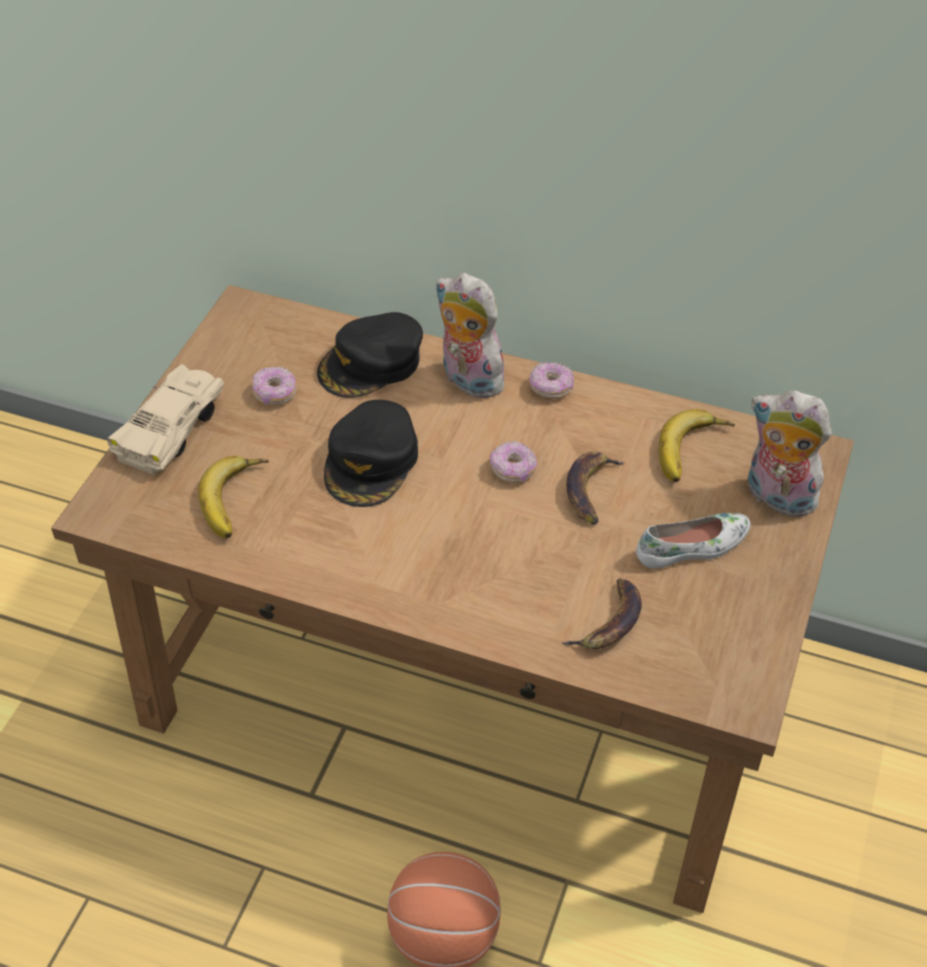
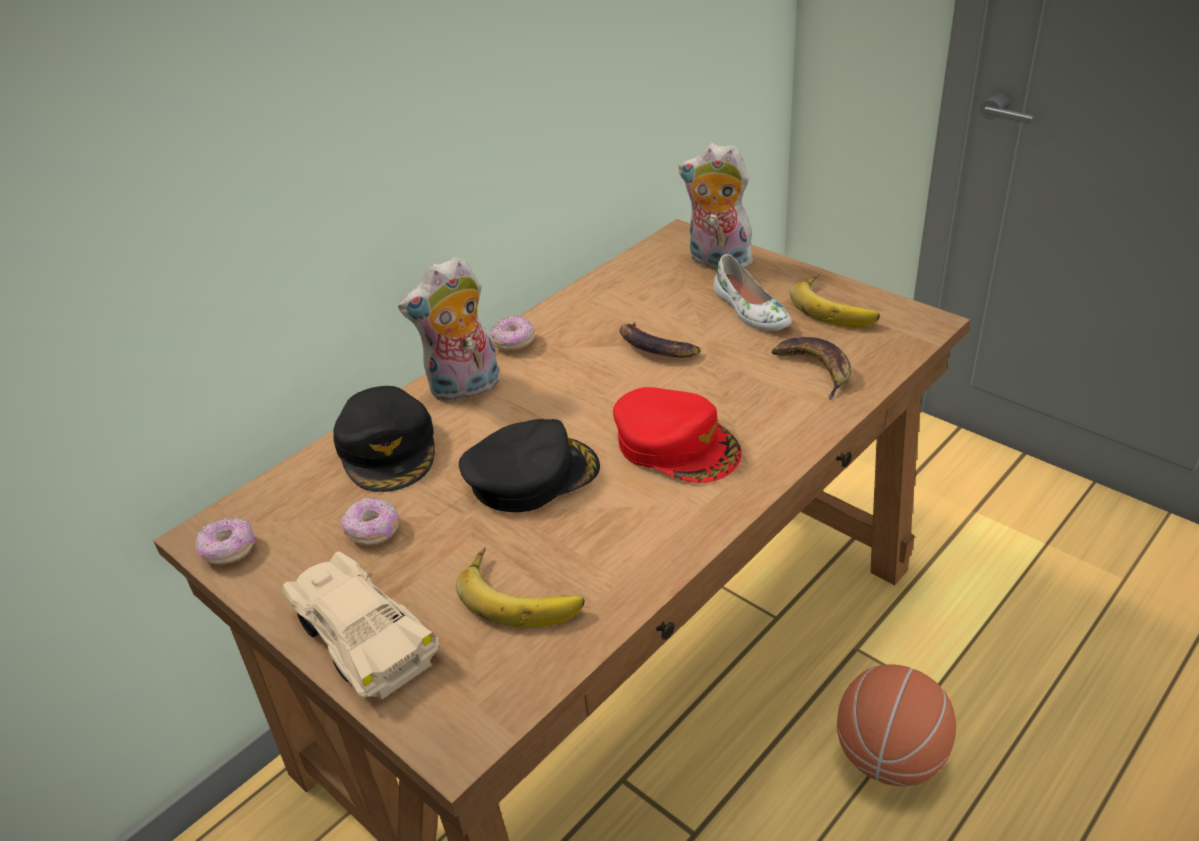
camera: 65 degrees left, 10 degrees down
(371, 461) = (531, 475): black cap -> black cap turned 60 degrees counterclockwise
(448, 545) = (677, 444): none -> red cap
(513, 470) = (603, 385): donut -> donut (229, 550)
(693, 547) = (749, 310): white shoe -> white shoe turned 150 degrees clockwise
(694, 452) = (644, 287): banana -> banana (836, 307)
(776, 497) = (717, 262): plush toy -> plush toy turned 60 degrees clockwise

